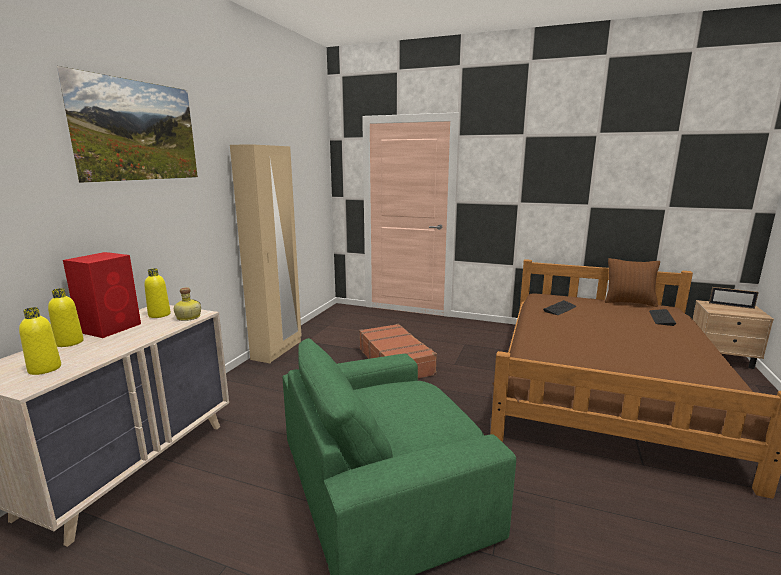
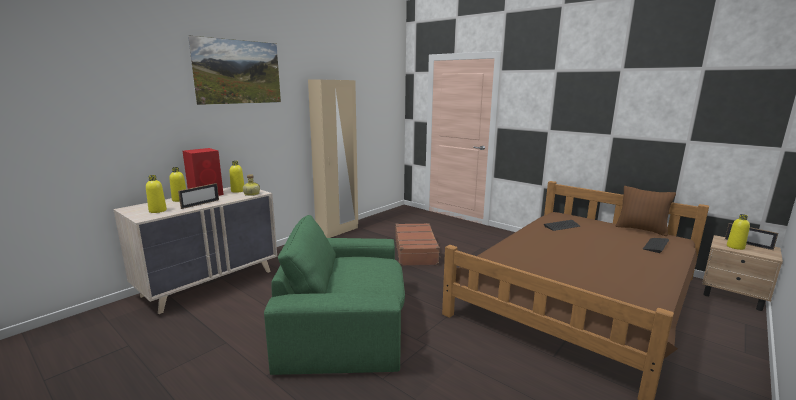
camera: 20 degrees right, 0 degrees up
(116, 345) = (200, 204): none -> picture frame
(726, 310) = (735, 247): none -> yellow bottle

